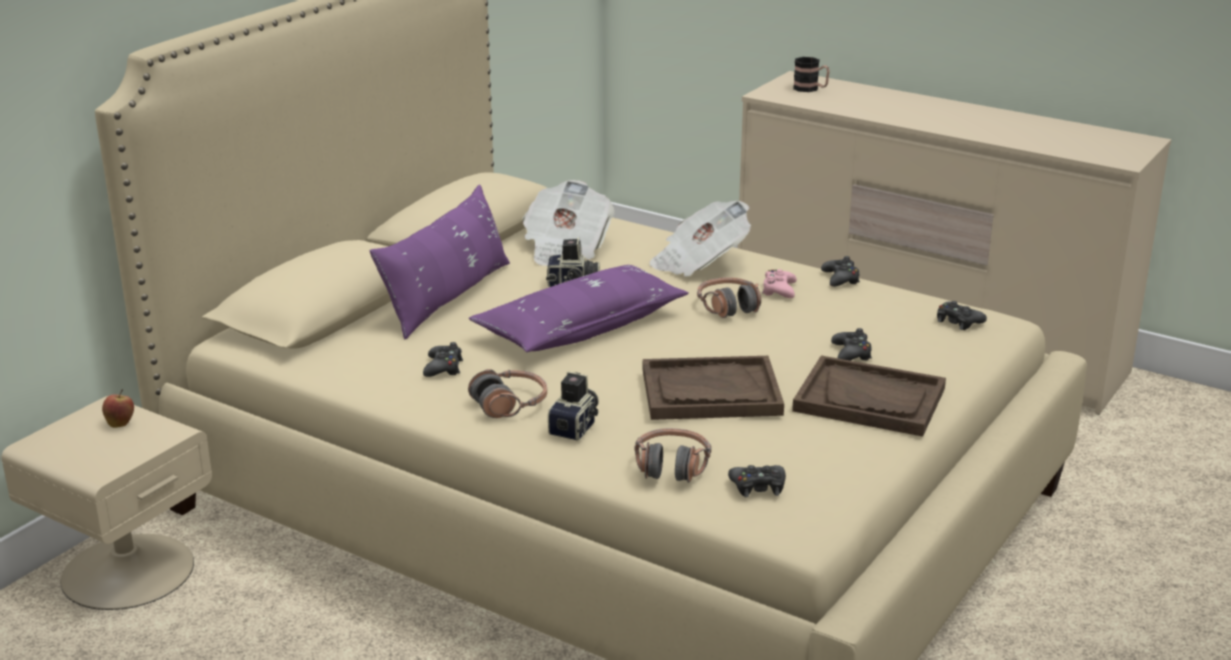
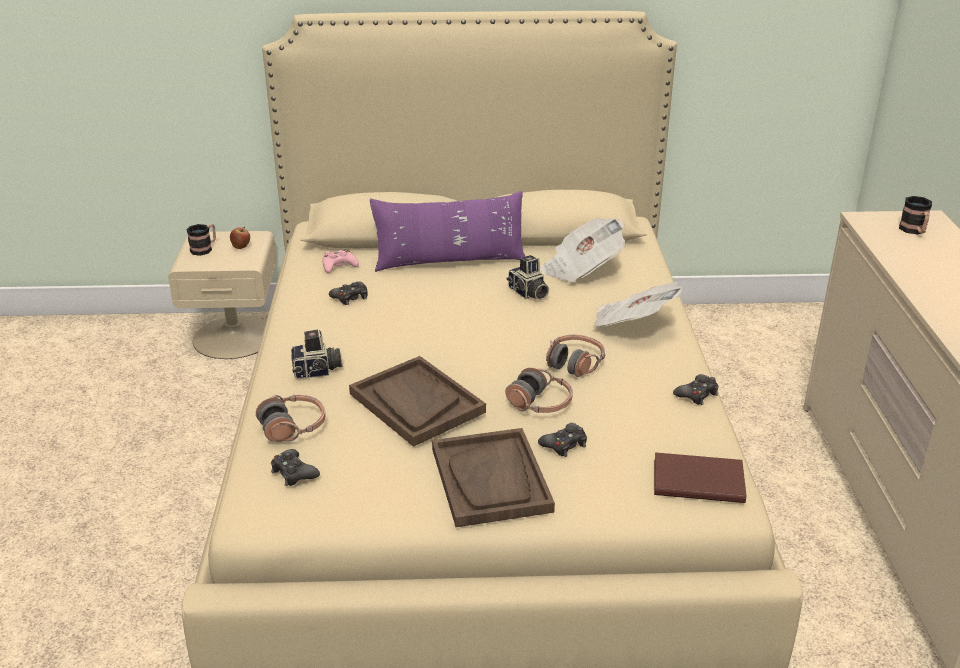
camera: 55 degrees right, 5 degrees up
(78, 448) = (204, 248): none -> mug
(510, 404) = (325, 337): headphones -> headphones (540, 403)
(581, 327) = (464, 320): purple pillow -> none
(779, 290) = (633, 374): pink game controller -> pink game controller (339, 266)
(958, 321) = (697, 480): black game controller -> brown book

